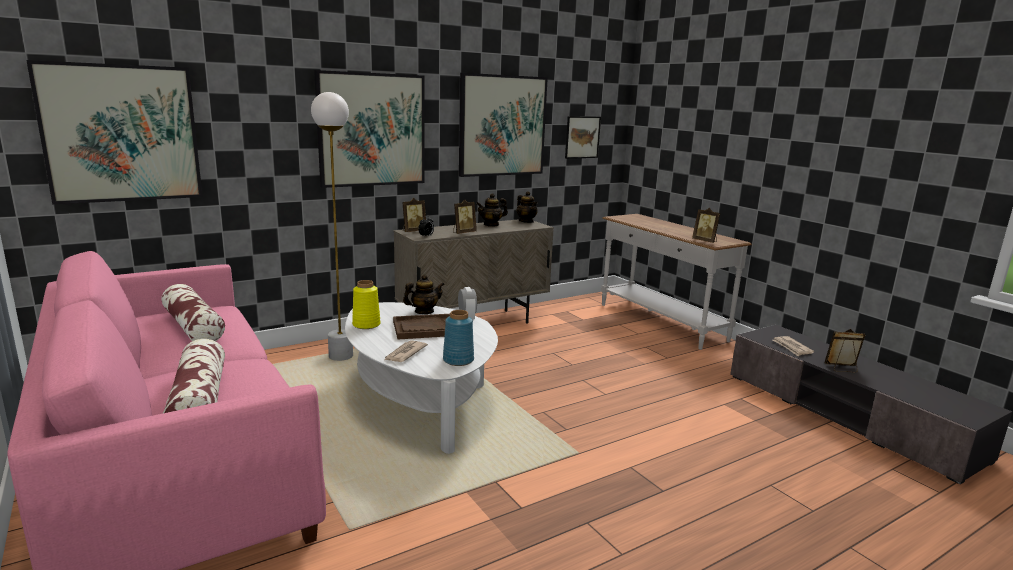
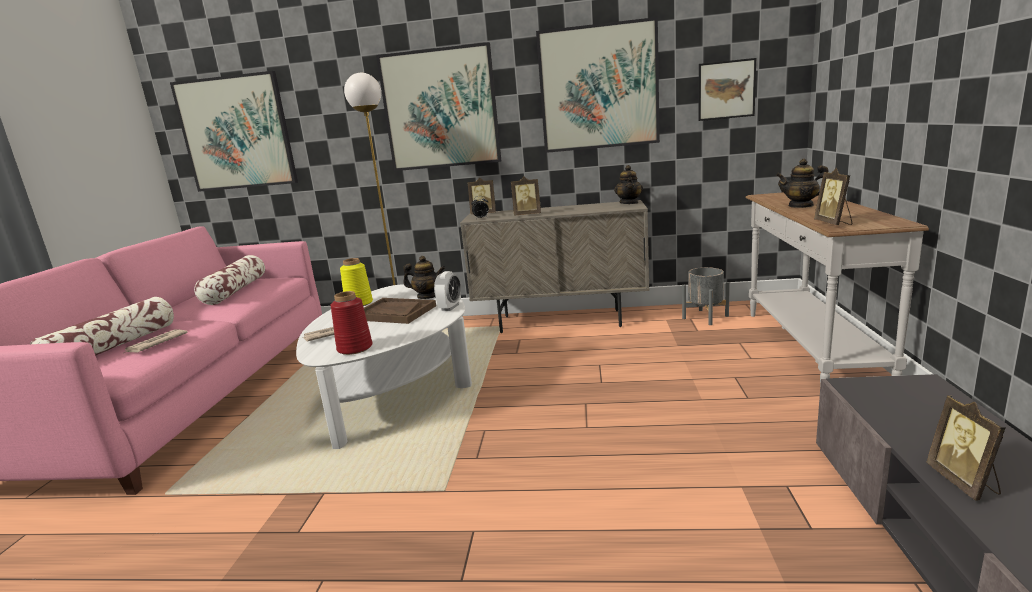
camera: 40 degrees right, 0 degrees up
(458, 360) = (354, 348): blue vase -> red vase
(491, 224) = (579, 207): teapot -> teapot (801, 205)
(575, 309) = (705, 317): none -> grey planter
(792, 347) = (903, 419): newspaper -> newspaper (155, 343)
(842, 368) = (964, 482): picture frame -> picture frame turned 135 degrees counterclockwise

